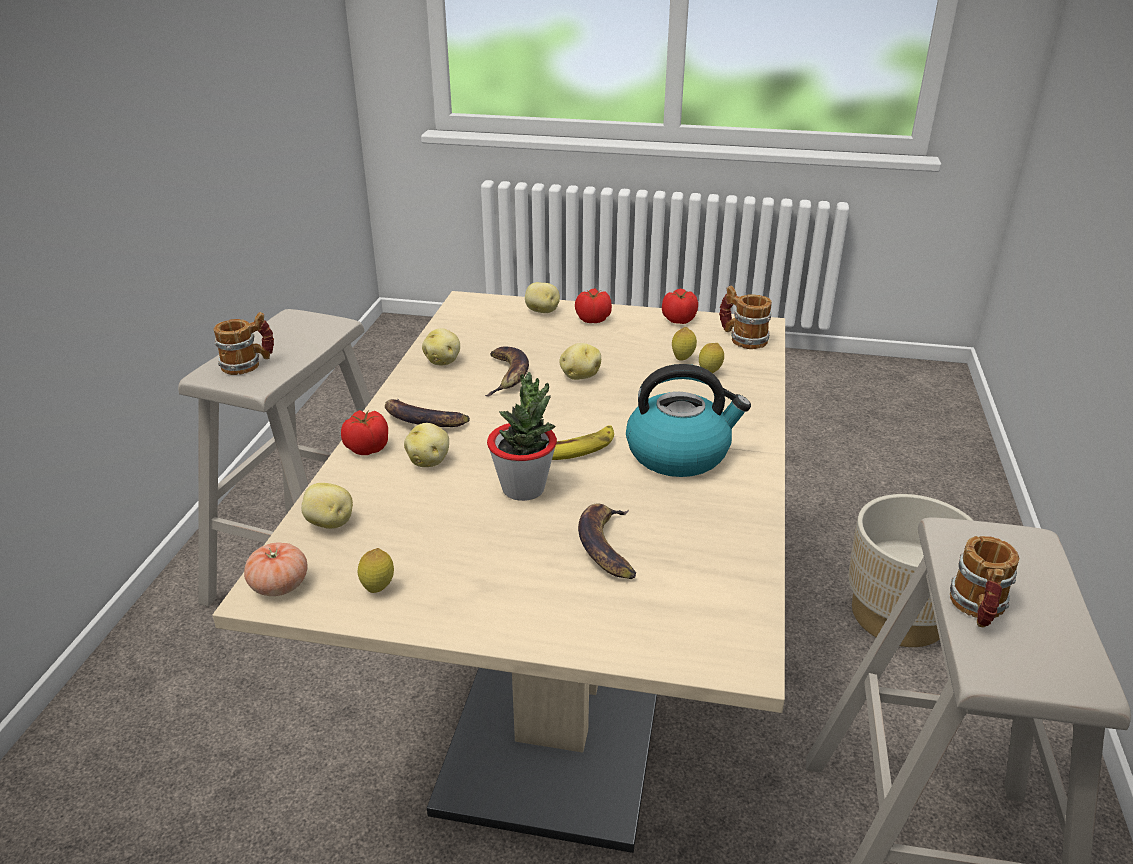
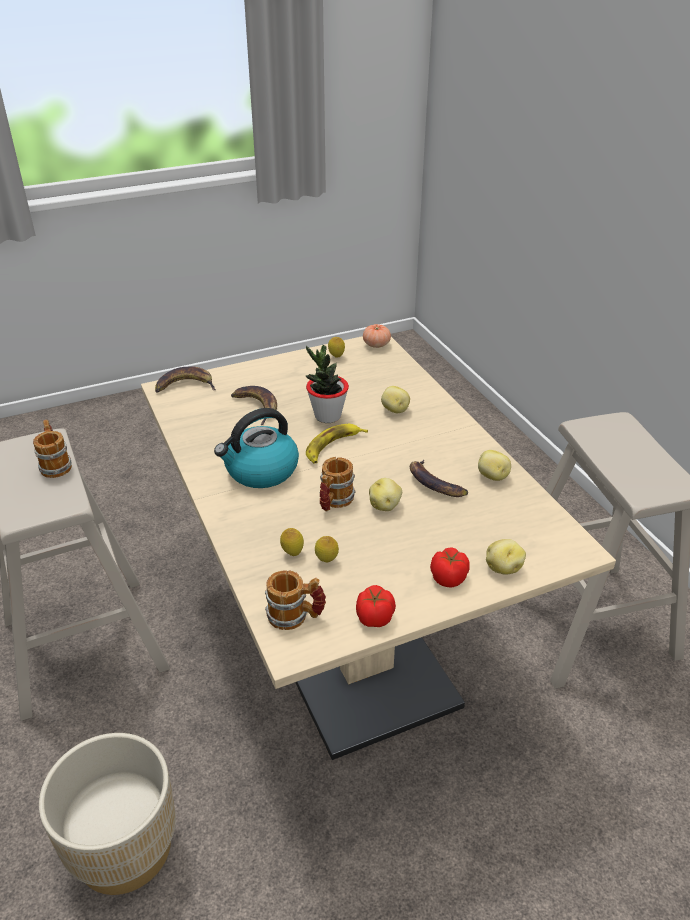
camera: 145 degrees right, 5 degrees up
(249, 364) = (617, 437): mug -> mug (334, 502)
(330, 523) = (394, 368): potato -> none
(366, 448) = (437, 403): tomato -> none
(422, 420) = (434, 430): banana -> banana (185, 385)

